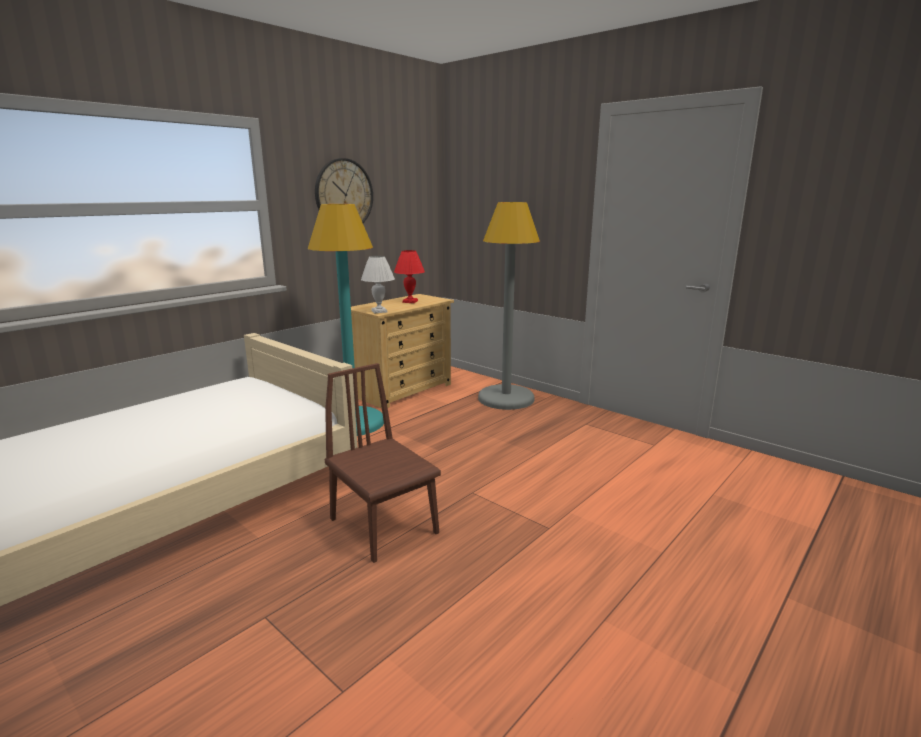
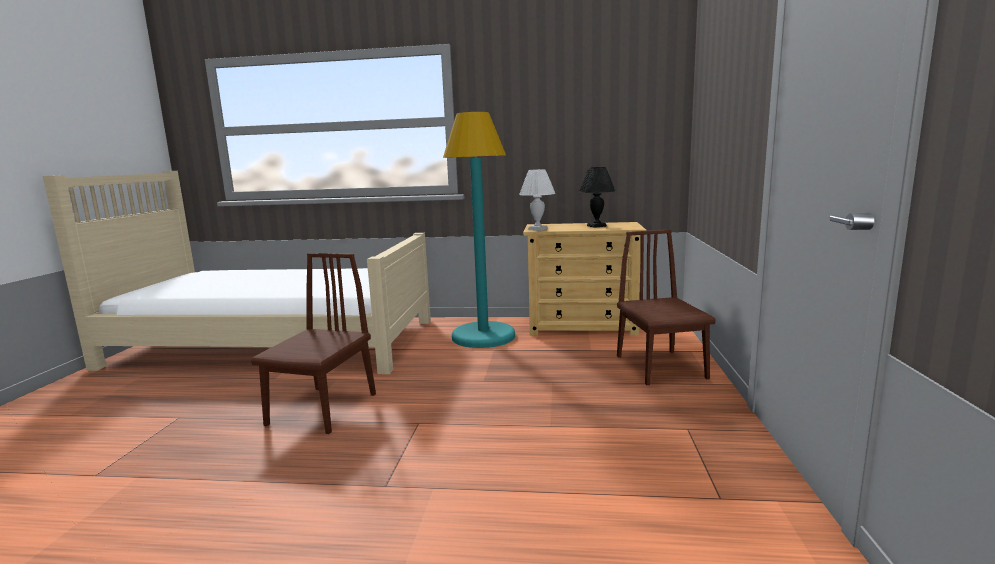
camera: 55 degrees right, 5 degrees down
(344, 194) = (539, 108): wall clock -> none
(410, 301) = (597, 226): red table lamp -> black table lamp
(506, 398) = (660, 367): grey floor lamp -> brown chair

